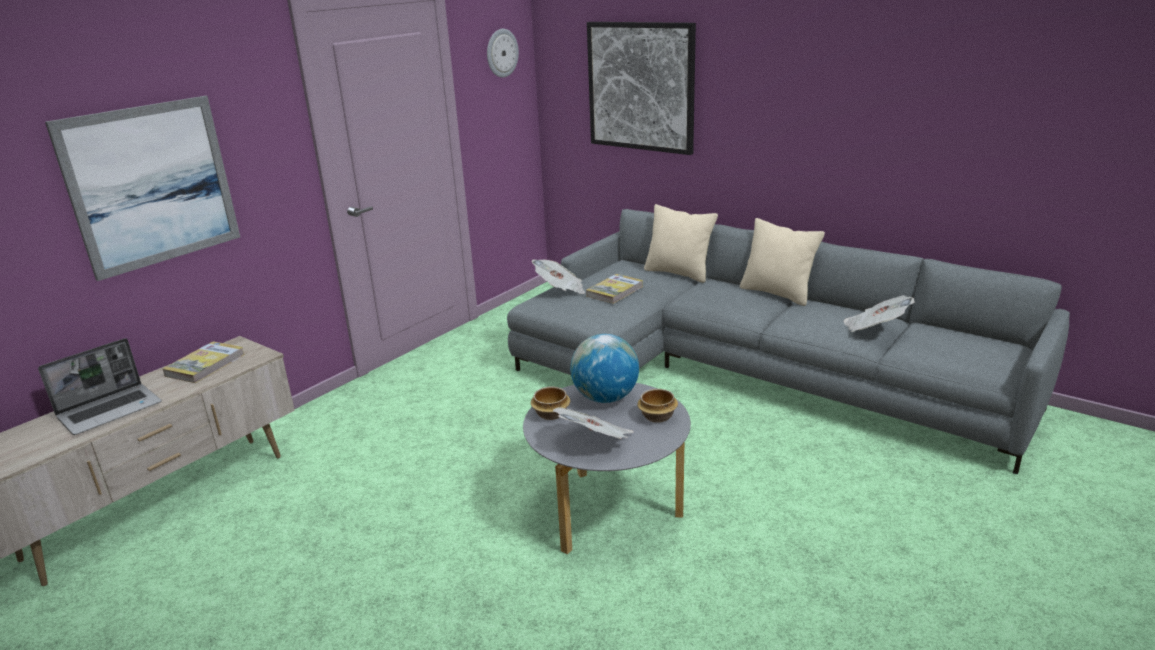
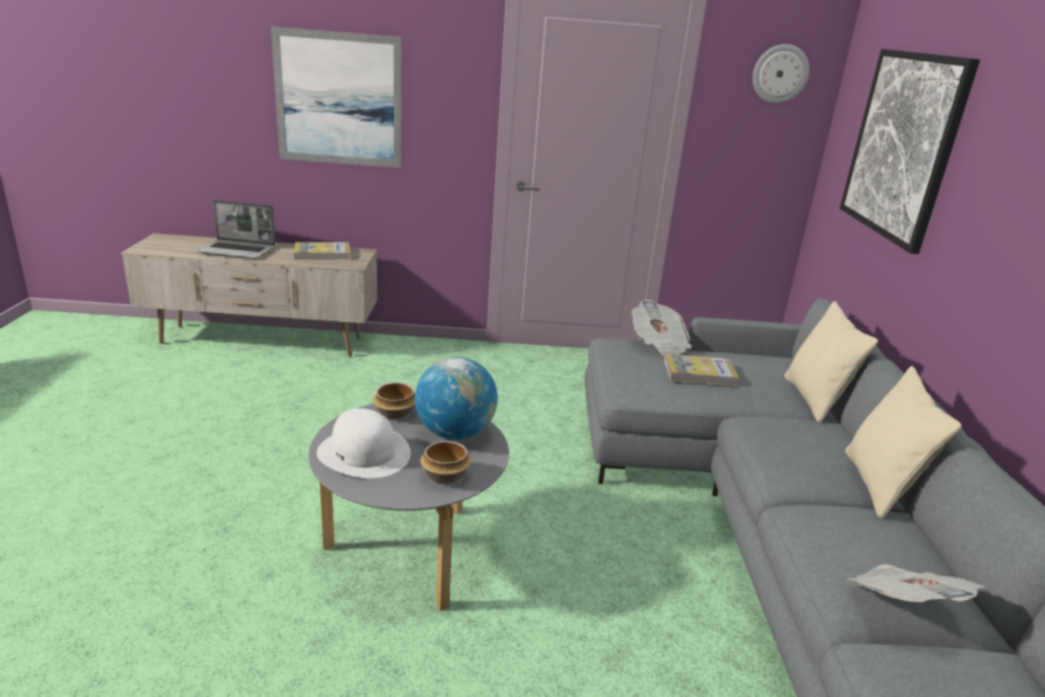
camera: 50 degrees right, 0 degrees up
(596, 441) = (364, 453): newspaper -> white hat

